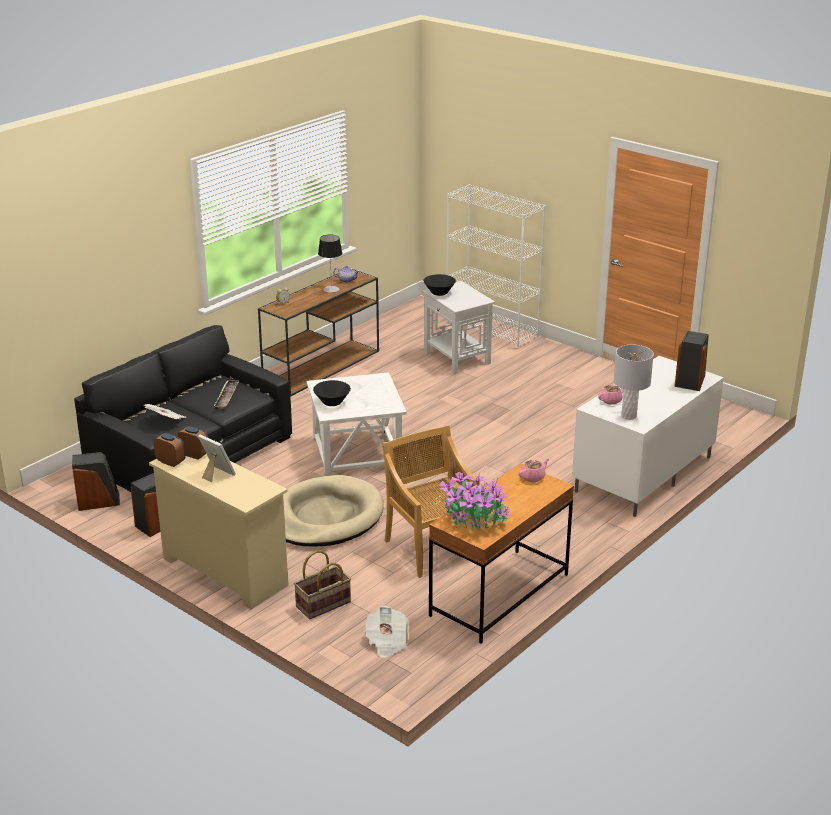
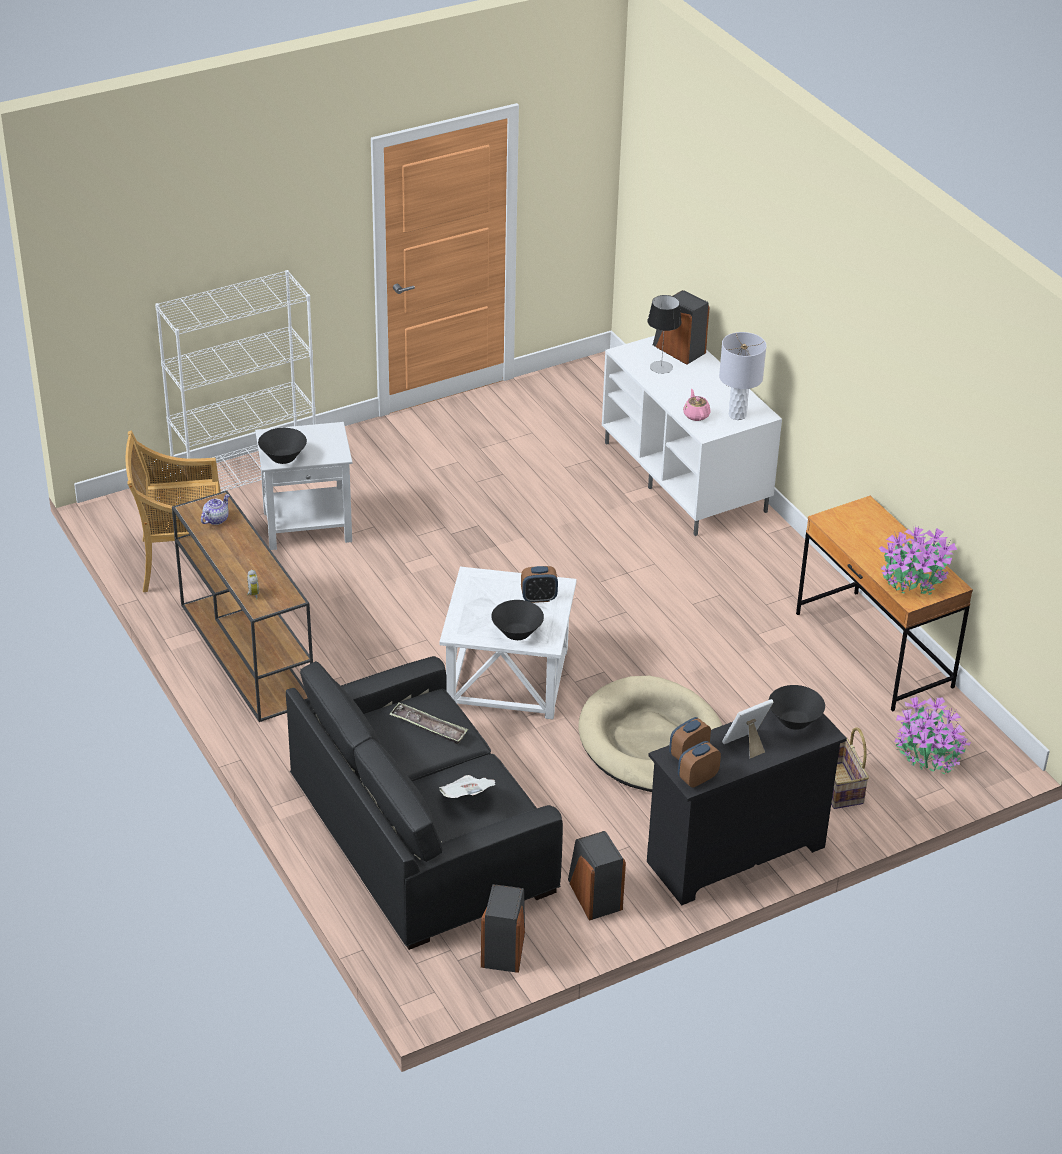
camera: 70 degrees left, 10 degrees up
(224, 571) = (735, 854): beige dresser -> black dresser
(253, 488) = (794, 721): none -> black bowl
(331, 289) = (236, 540): table lamp -> table lamp (661, 367)
(374, 403) = (539, 598): none -> alarm clock
(387, 642) = (927, 754): newspaper -> potted plant
(432, 548) = (760, 673): beige chair -> beige chair (182, 563)
(533, 477) = (843, 516): pink teapot -> none

